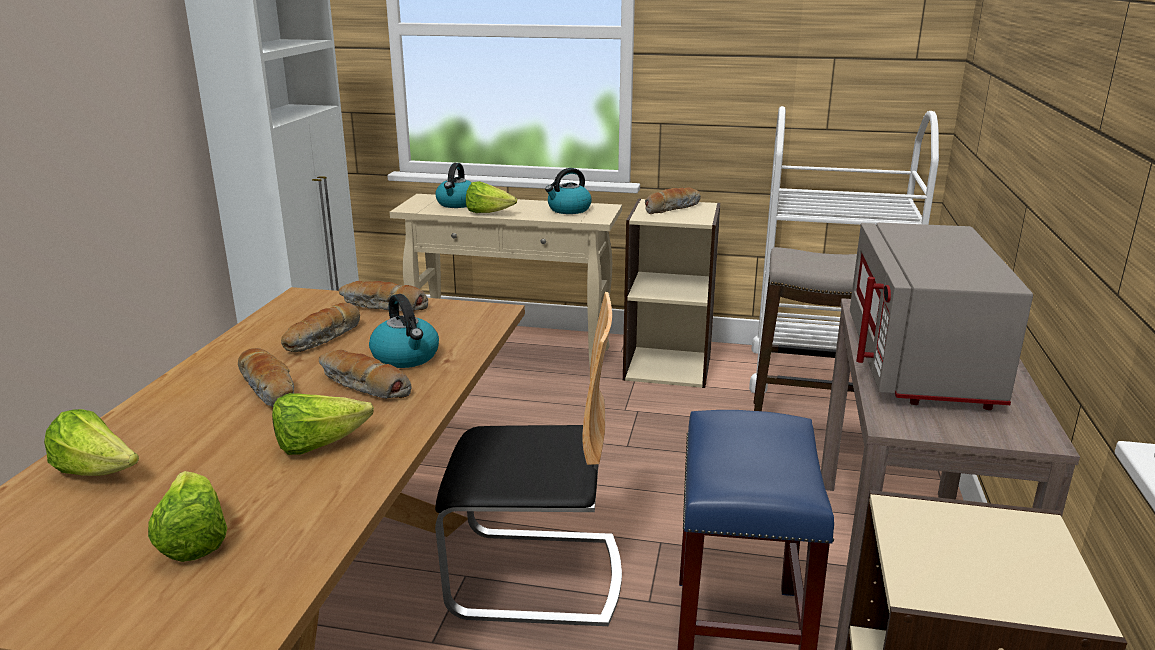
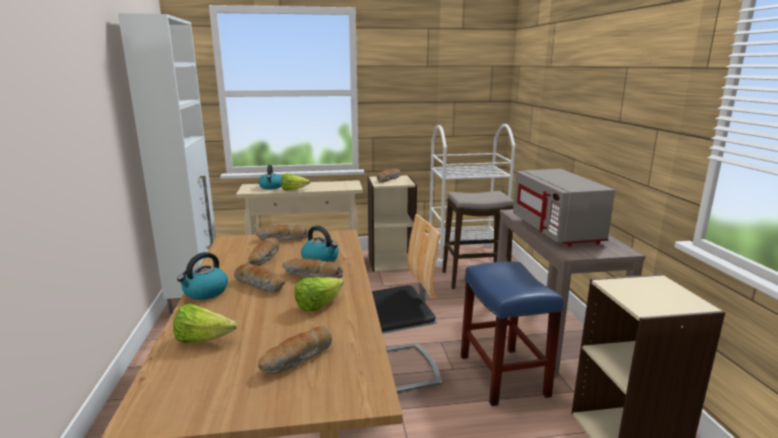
camera: 20 degrees left, 5 degrees down
(193, 540) = (298, 359): lettuce -> bread
(568, 210) = (334, 185): kettle -> kettle (205, 292)

